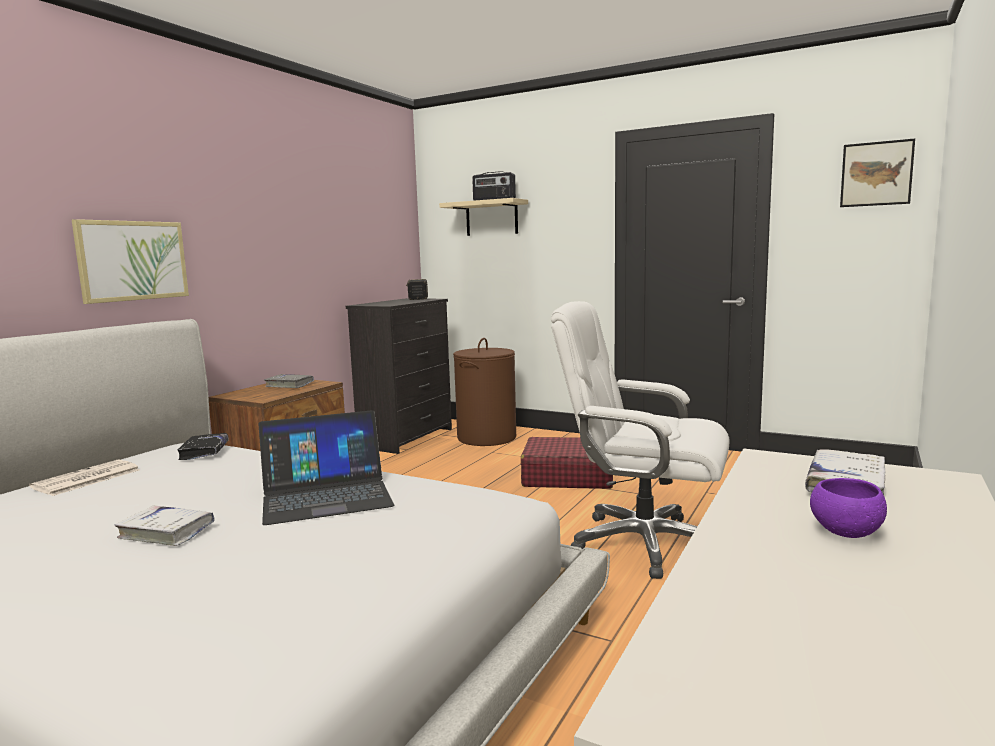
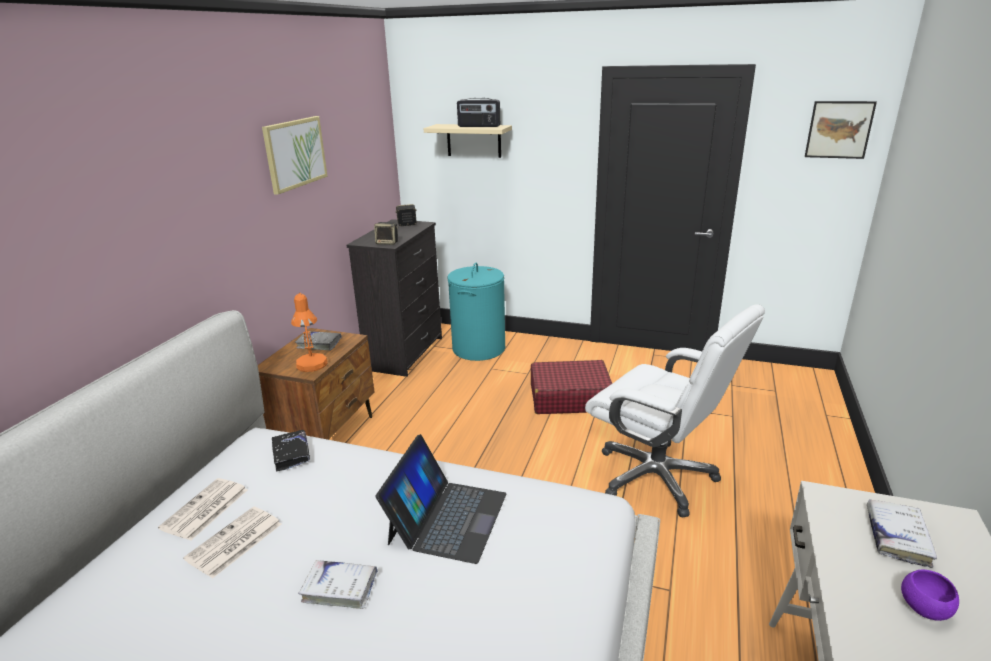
camera: 10 degrees left, 15 degrees up
(91, 499) = (234, 542): none -> newspaper
(132, 260) = (172, 265): picture -> picture (295, 153)
(269, 396) = (312, 367): none -> orange table lamp
(326, 496) = (447, 518): laptop -> laptop turned 45 degrees counterclockwise
(386, 304) = (387, 243): none -> speaker
(486, 437) = (478, 348): brown laundry basket -> turquoise laundry basket
(642, 543) = (657, 477): white office chair -> white office chair turned 150 degrees counterclockwise

